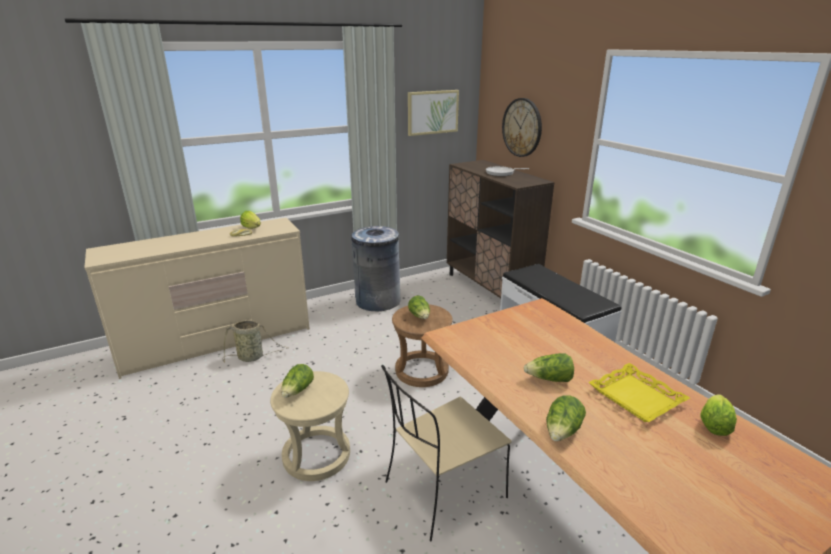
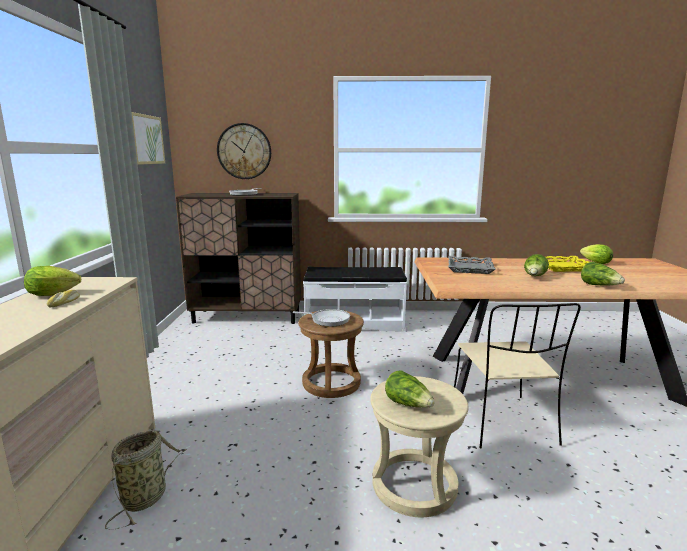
camera: 60 degrees left, 10 degrees down
(377, 301) = (172, 369): grey trash can -> none
(420, 316) = (328, 320): lettuce -> frying pan
(533, 334) = (470, 268): none -> grey tray

